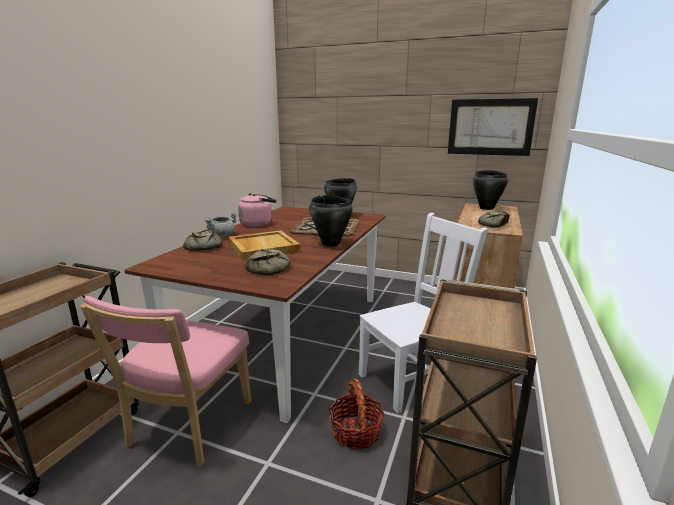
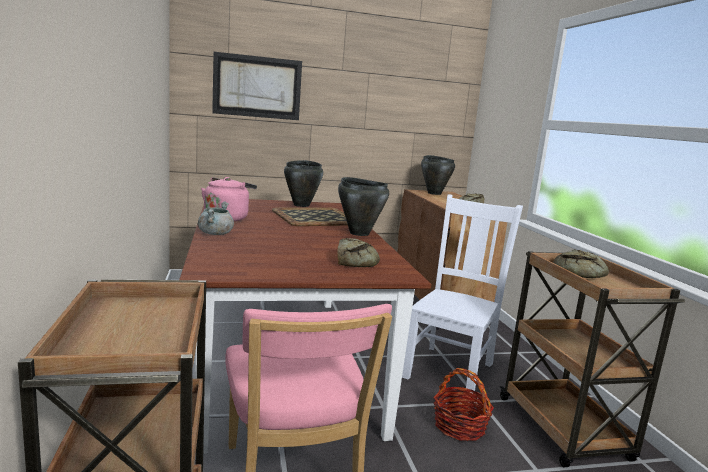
camera: 35 degrees left, 5 degrees down
(202, 247) = (222, 247): bread -> bread (581, 272)
(263, 247) = (298, 242): beige tray -> none
(490, 127) = (426, 112): picture -> picture (257, 87)

